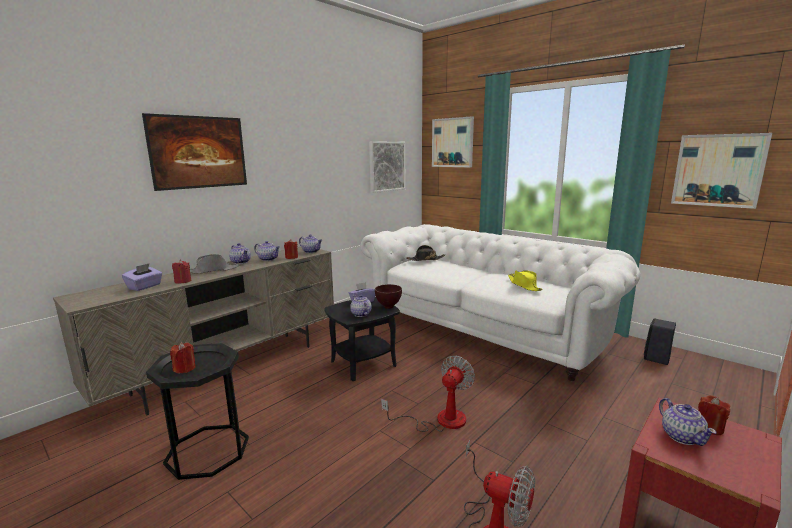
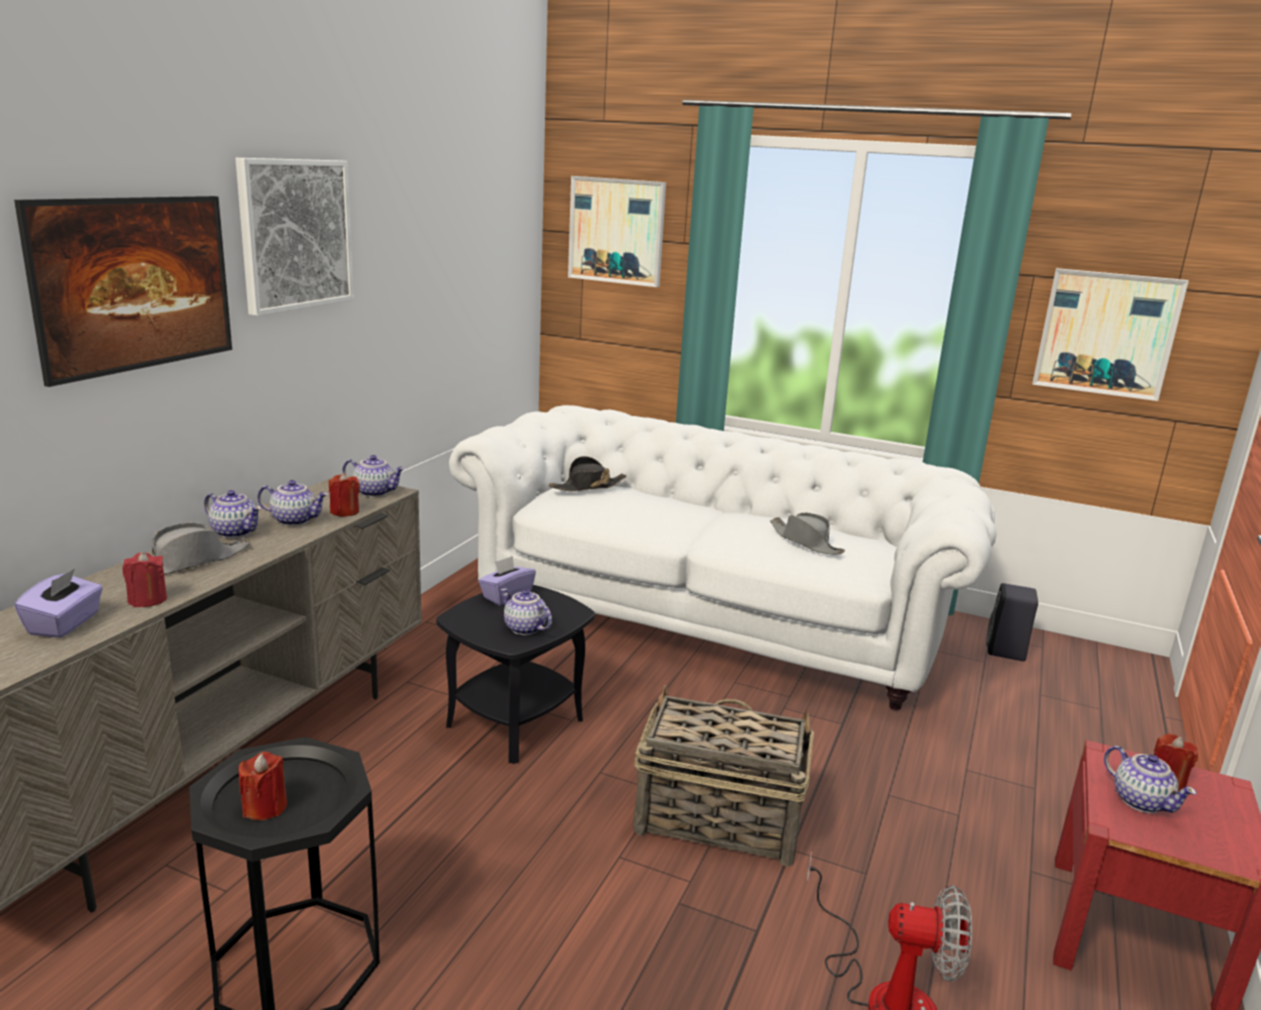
camera: 20 degrees left, 5 degrees up
(387, 166) = (484, 280): picture -> picture (295, 234)
(388, 307) = (567, 605): brown bowl -> none
(440, 420) = (716, 819): fan -> basket
(524, 285) = (806, 542): yellow hat -> grey hat

